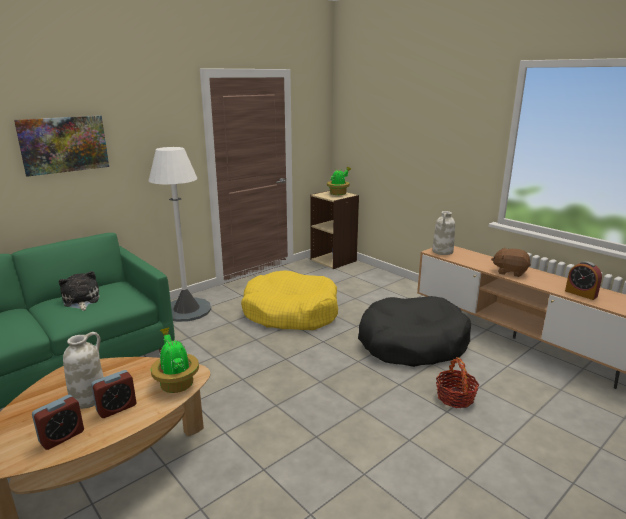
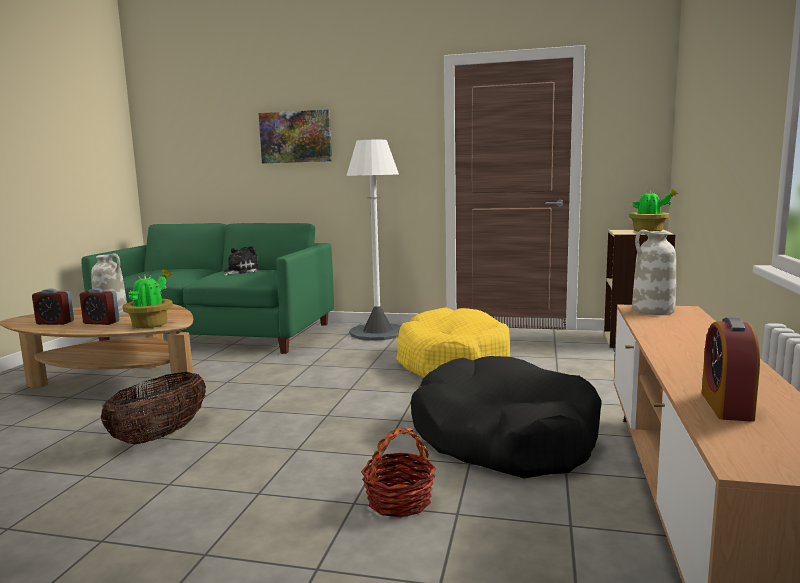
camera: 55 degrees right, 10 degrees down
(272, 461) = (160, 436): none -> basket
(510, 272) = (684, 349): brown plush toy -> none

